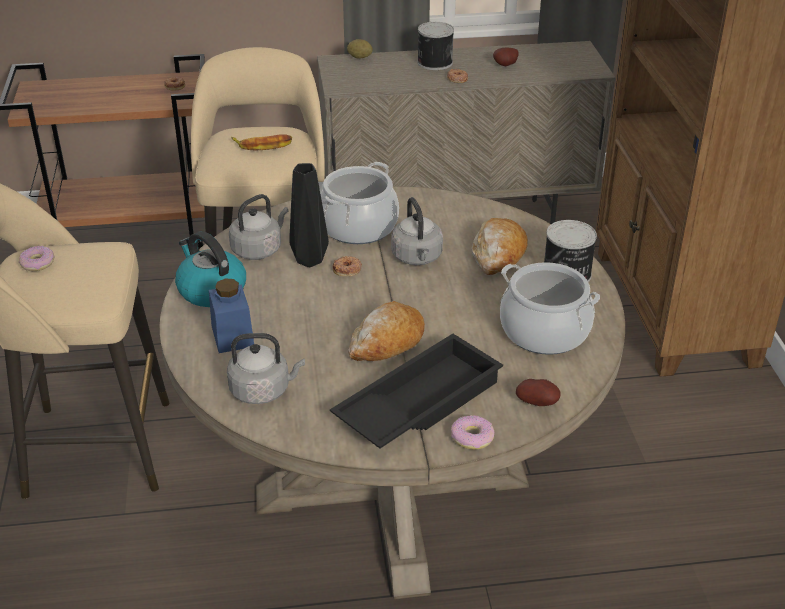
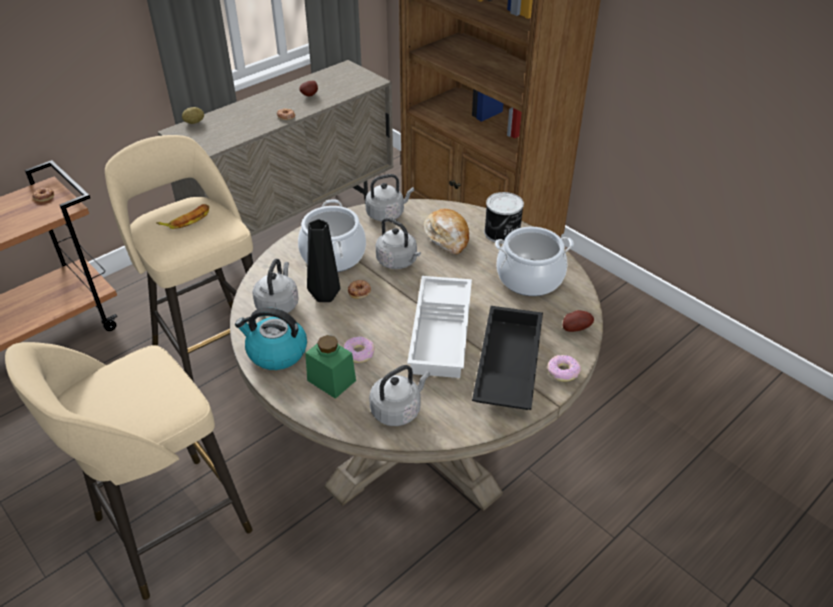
camera: 35 degrees left, 5 degrees up
(38, 263) = (96, 397): donut -> donut (359, 353)
(232, 336) = (331, 380): blue jar -> green jar
(387, 342) = (442, 332): bread -> white tray
(434, 62) = (255, 109): can -> none
(458, 208) = (387, 214): none -> grey kettle

